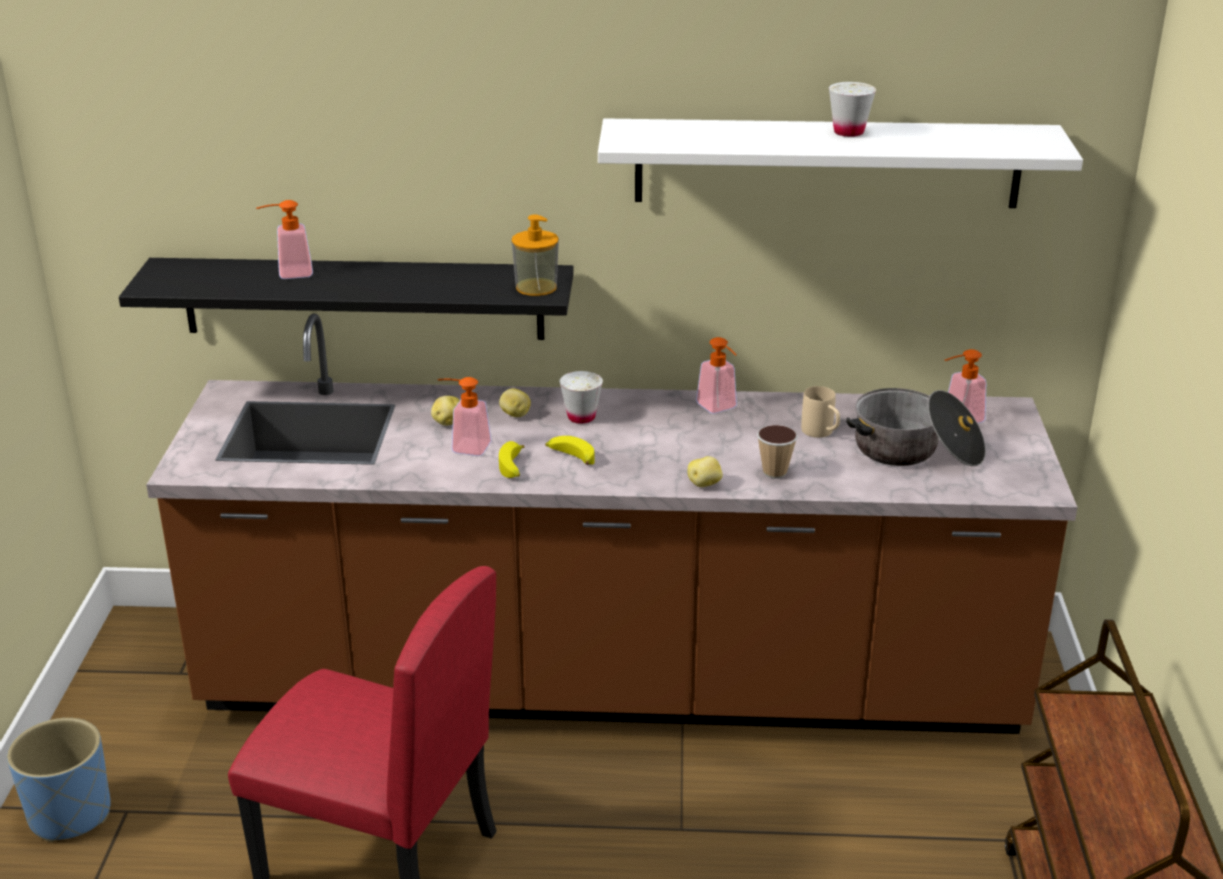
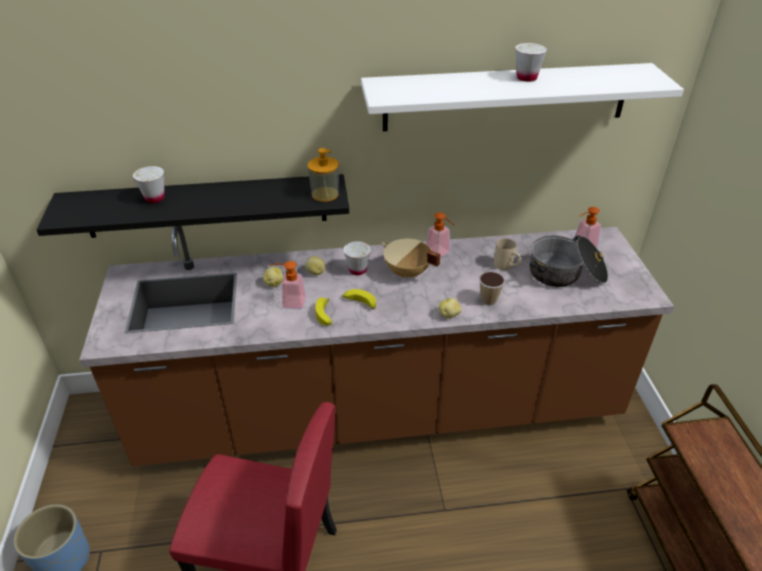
camera: 10 degrees left, 10 degrees up
(288, 273) = (155, 198): soap dispenser -> white cup
(657, 427) = (407, 273): none -> beige cooking pot

